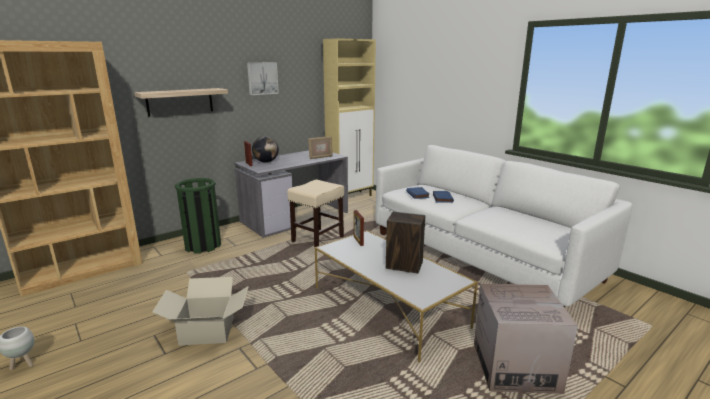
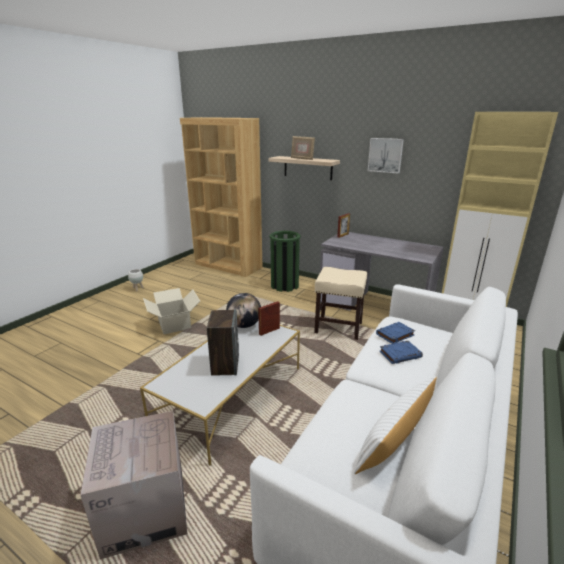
camera: 70 degrees right, 5 degrees up
(266, 162) = (358, 239): globe -> globe (244, 325)
(320, 157) = (406, 253): picture frame -> picture frame (302, 158)
(525, 217) = (393, 441): none -> white pillow

